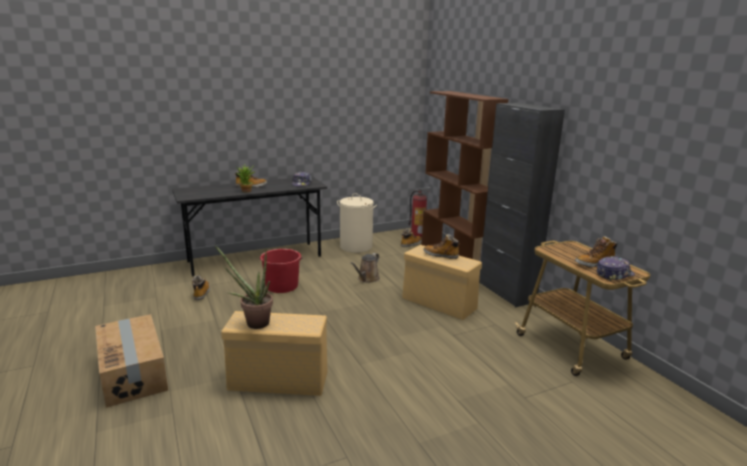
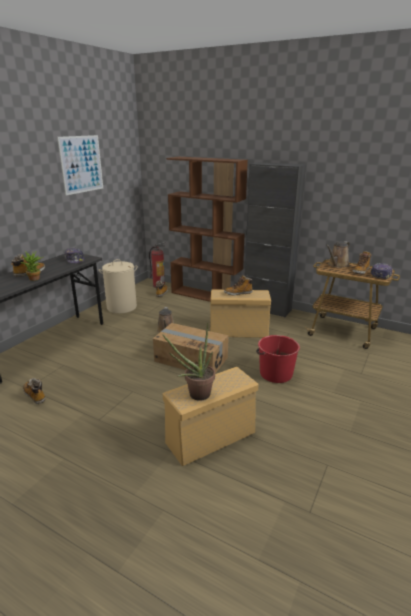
camera: 35 degrees left, 5 degrees up
(134, 372) = (73, 498): cardboard box -> cardboard box (191, 359)
(282, 286) = (104, 360): red bucket -> red bucket (275, 373)
(340, 91) = (81, 164): none -> picture
(574, 249) = (337, 265): none -> brown watering can

